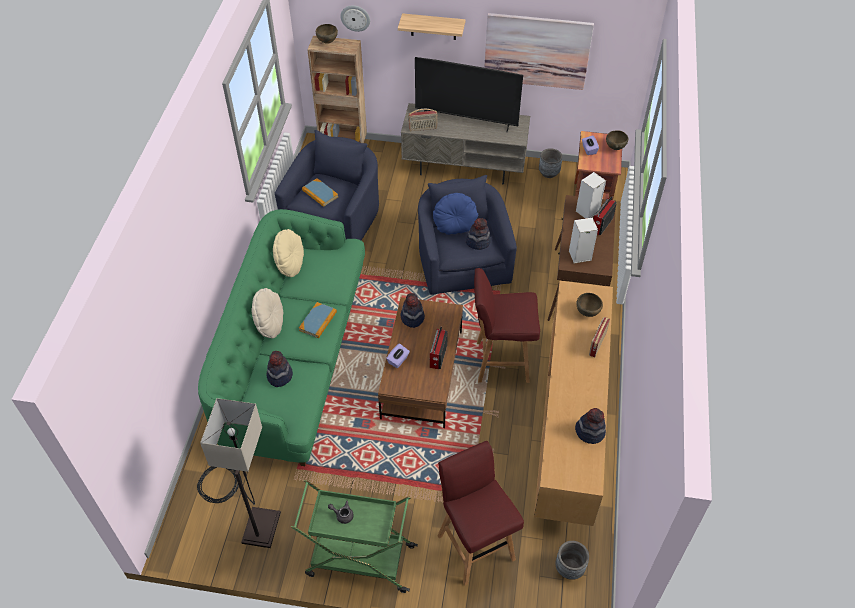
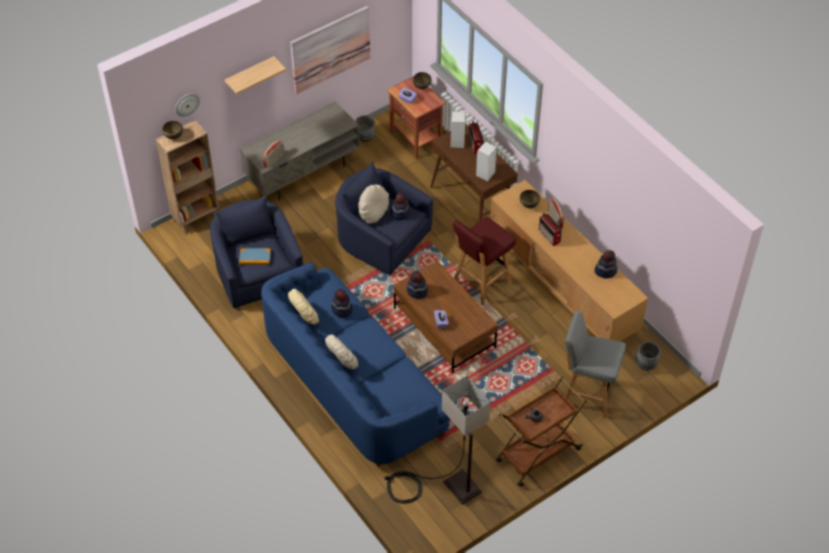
camera: 45 degrees left, 0 degrees up
(279, 376) = (388, 385): hat -> hat (342, 309)
(294, 358) = (353, 382): green sofa -> blue sofa
(318, 321) = (369, 336): book -> none
(360, 561) = (537, 455): green cart -> brown cart
(437, 356) = (461, 302): radio -> radio (549, 236)
(455, 228) = (374, 215): blue pillow -> beige pillow
(466, 120) = (297, 134): television -> none
(475, 545) = (587, 394): red stool -> grey stool

